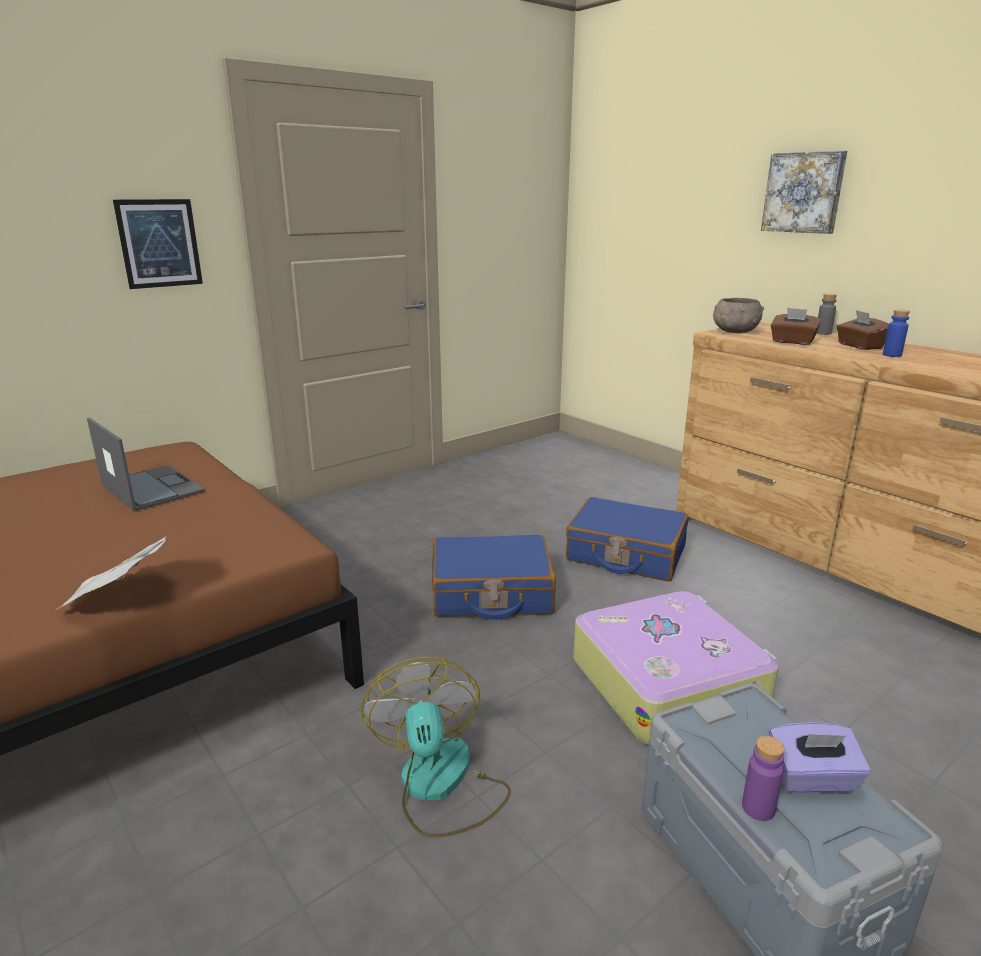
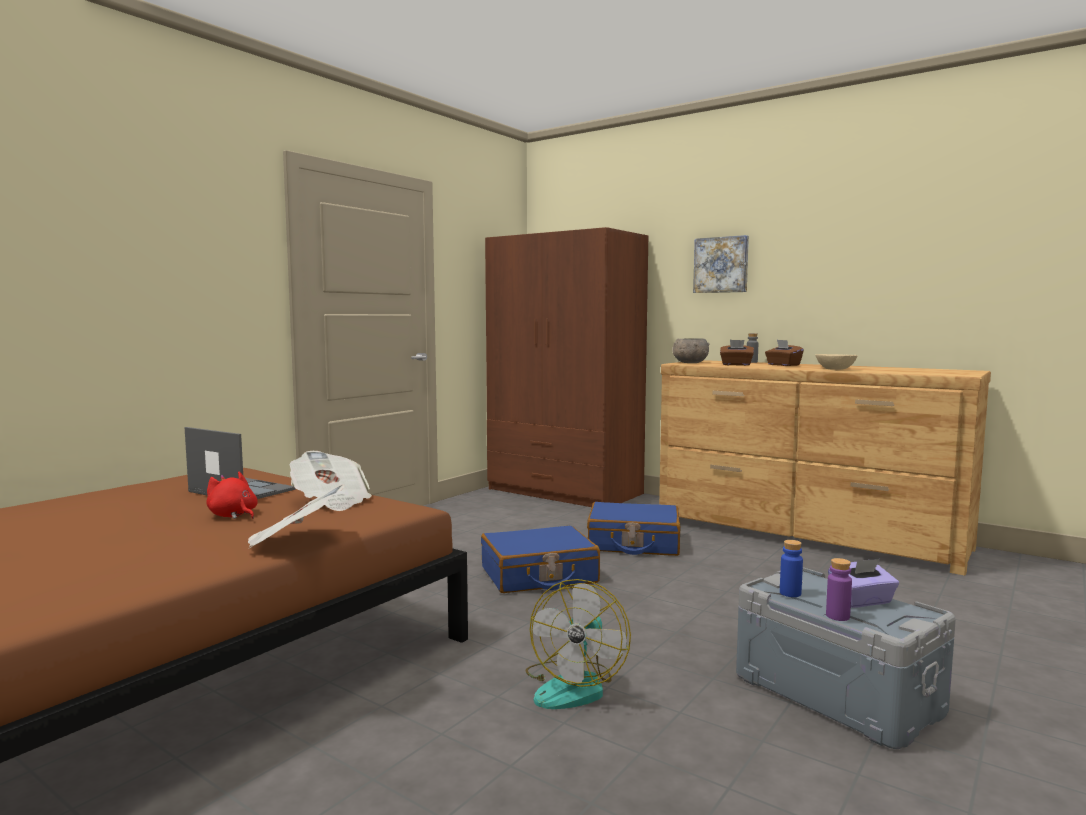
camera: 15 degrees left, 15 degrees down
(106, 535) = (233, 515): none -> red plush toy
(159, 243) = (223, 291): picture -> none
(221, 519) = (331, 501): none -> newspaper
(440, 785) = (574, 686): fan -> fan turned 135 degrees counterclockwise
(586, 461) = (564, 492): none -> brown wardrobe
(668, 682) = (712, 610): suitcase -> none
(892, 355) = (809, 367): blue bottle -> blue bottle (790, 593)
(927, 365) = (835, 369): none -> beige bowl

